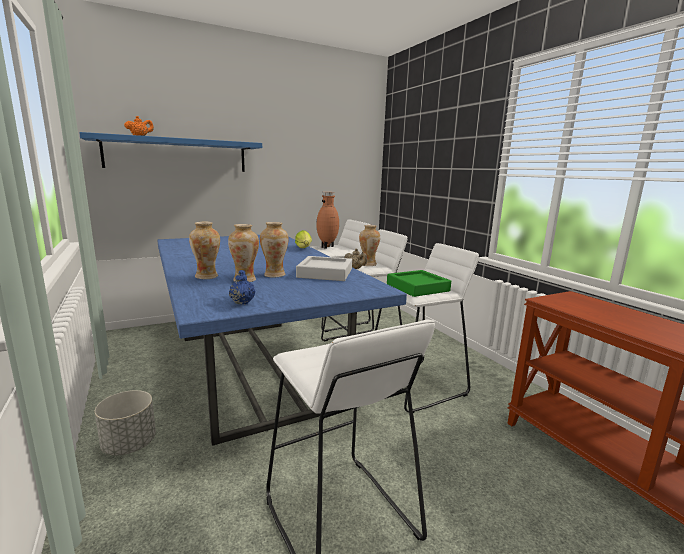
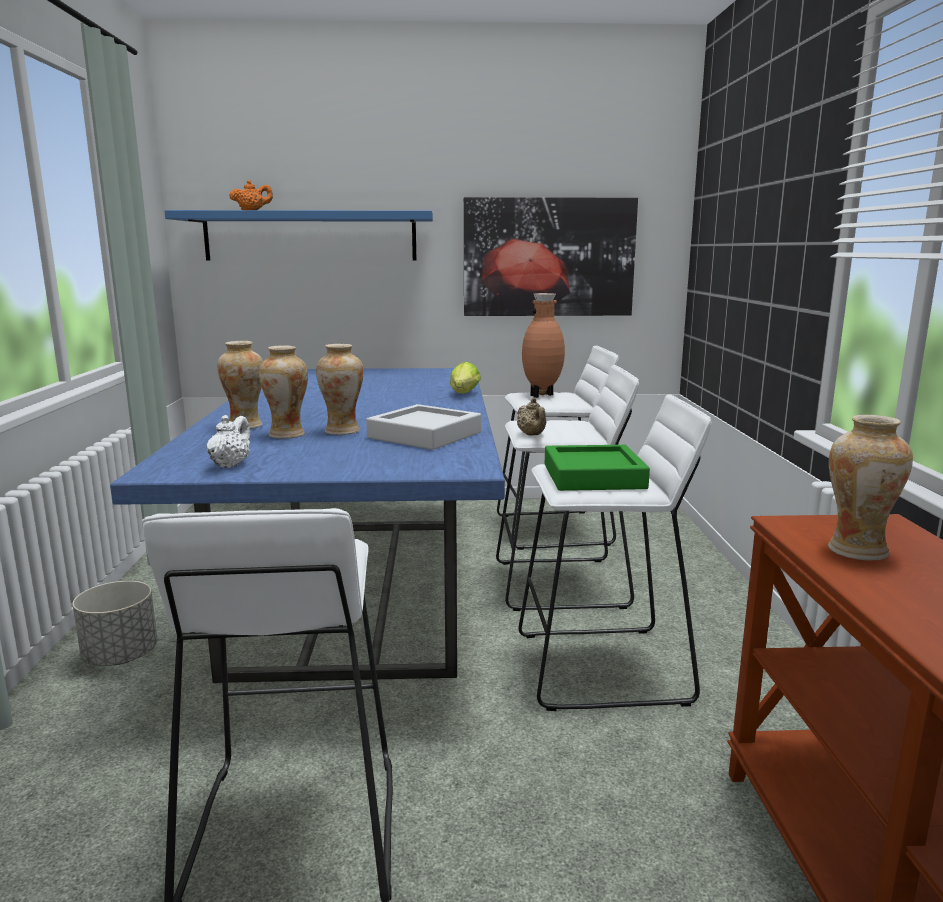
camera: 25 degrees right, 0 degrees up
(242, 302) = (230, 465): blue teapot -> white teapot
(316, 172) = (548, 257): none -> picture
(368, 264) = (568, 430): vase -> vase (856, 550)

